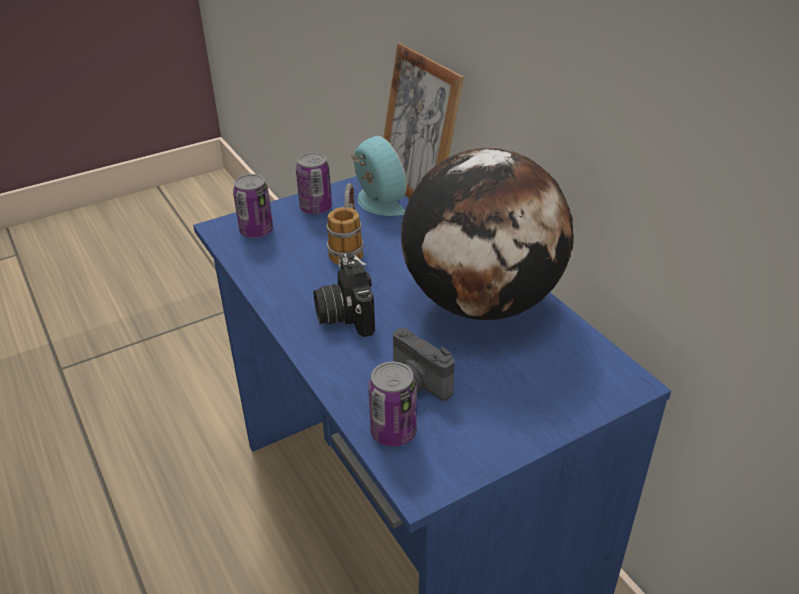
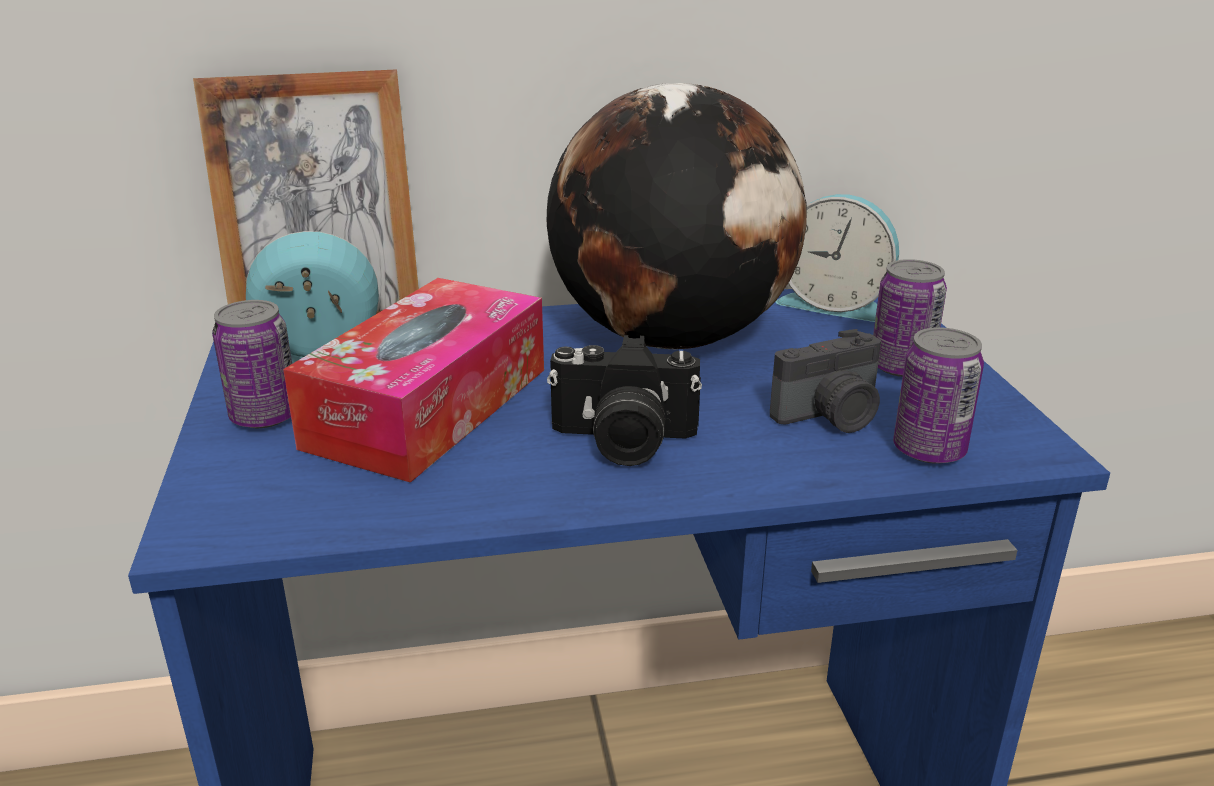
camera: 70 degrees left, 10 degrees down
(256, 231) = (266, 491): can -> can (901, 367)
(348, 246) = (428, 407): mug -> tissue box
(593, 364) = (836, 304): none -> alarm clock

